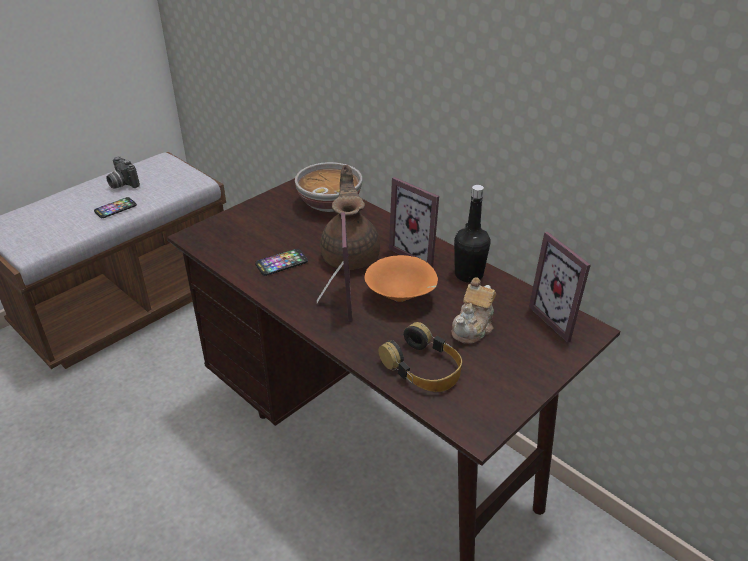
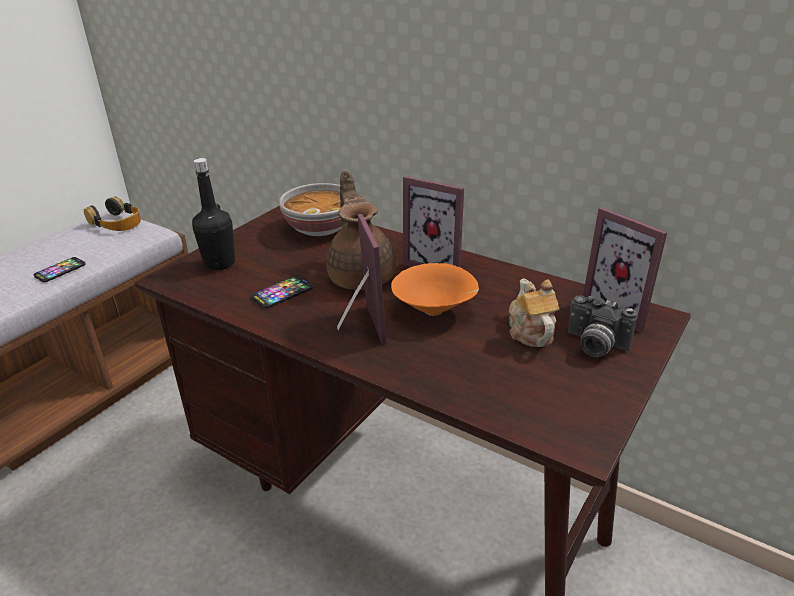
camera: 10 degrees left, 5 degrees down
(122, 184) = (64, 245): camera -> camera (594, 345)
(423, 367) = (489, 382): headphones -> headphones (116, 222)
(468, 275) = (502, 279): black bottle -> black bottle (219, 263)
(473, 327) = (530, 331): teapot -> teapot turned 150 degrees clockwise

